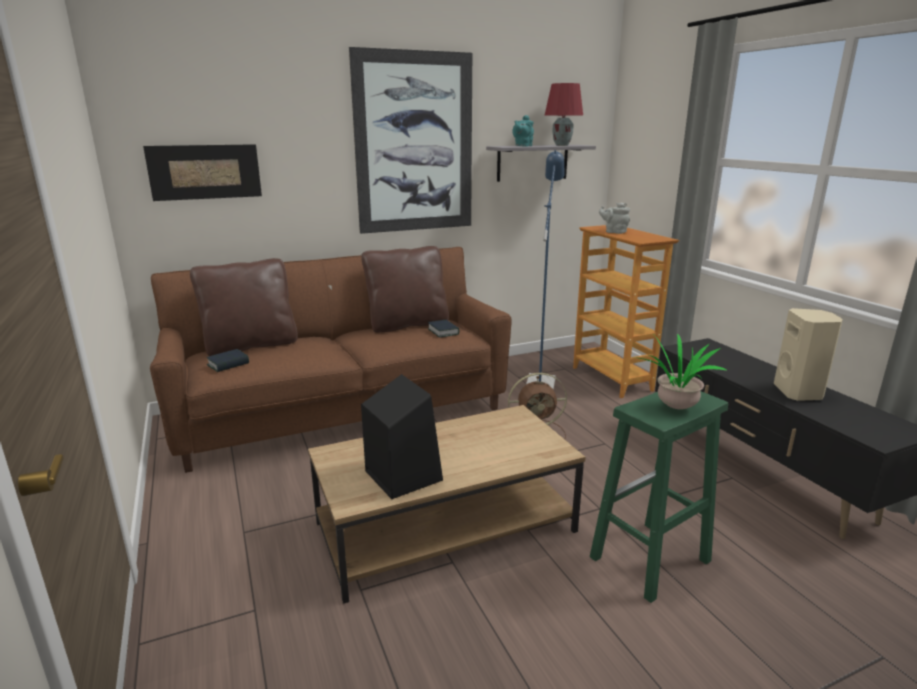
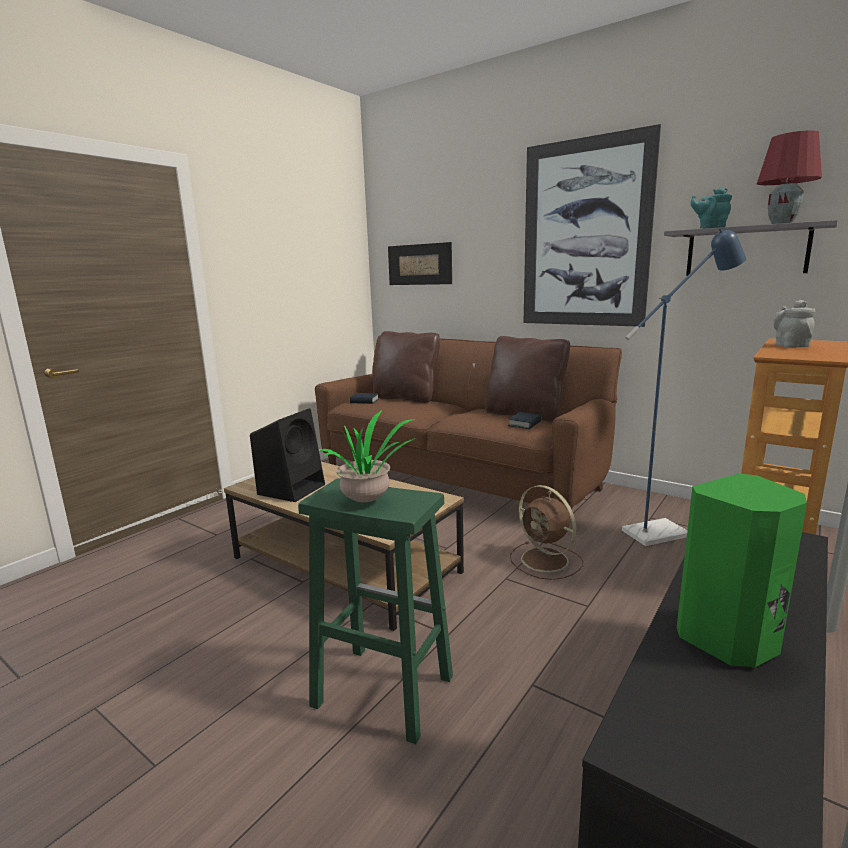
camera: 60 degrees right, 5 degrees down
(799, 393) = (730, 641): beige speaker -> green speaker

